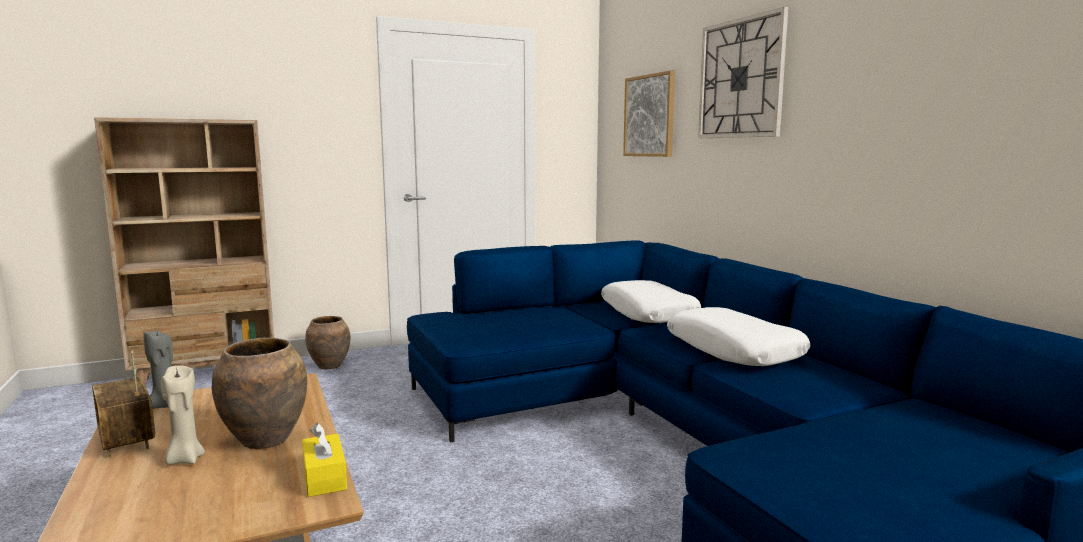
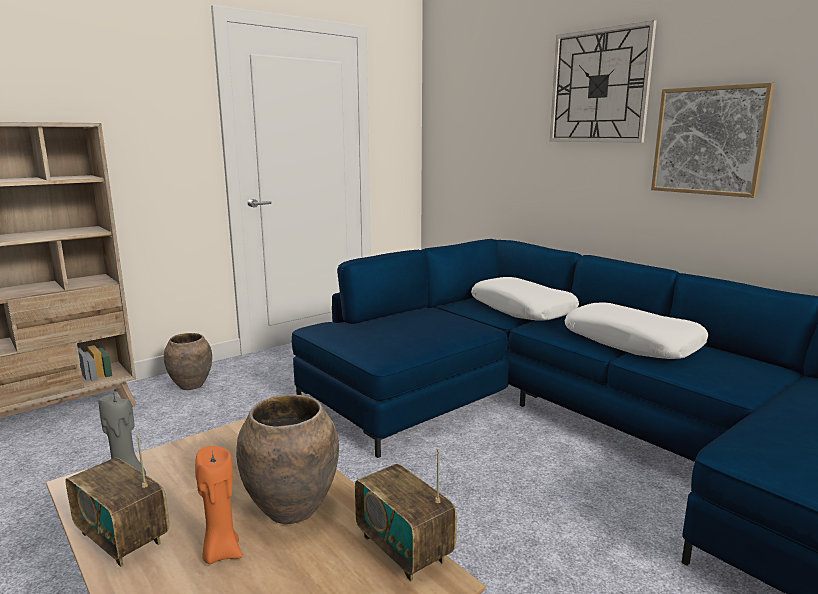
camera: 15 degrees left, 5 degrees up
(185, 460) = (221, 553): beige candle -> orange candle
(324, 477) = (404, 548): yellow tissue box -> radio
(649, 116) = (488, 118): picture -> picture (709, 141)

